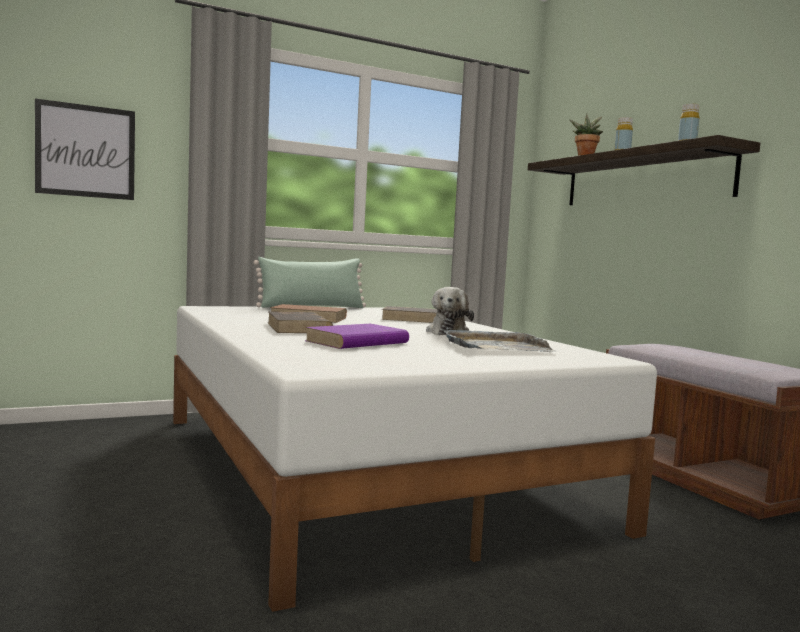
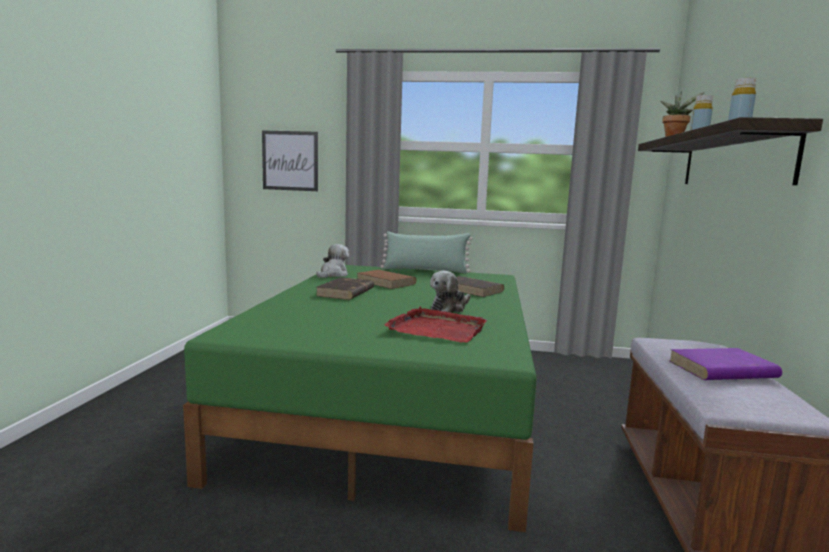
camera: 35 degrees right, 5 degrees up
(220, 315) = (333, 275): none -> plush toy
(356, 342) = (339, 311): purple book -> purple book (721, 370)
(365, 468) = (396, 402): white bed -> green bed
(495, 347) = (437, 329): grey tray -> red tray

